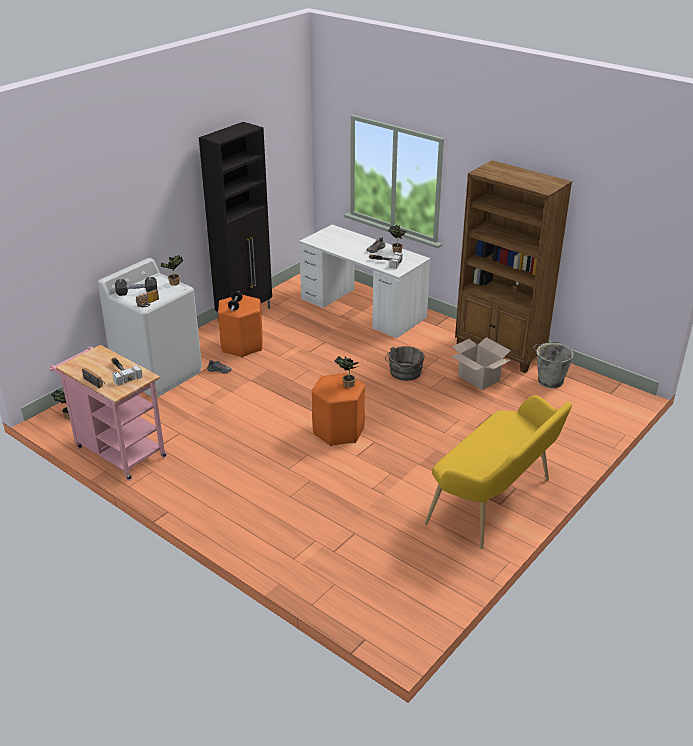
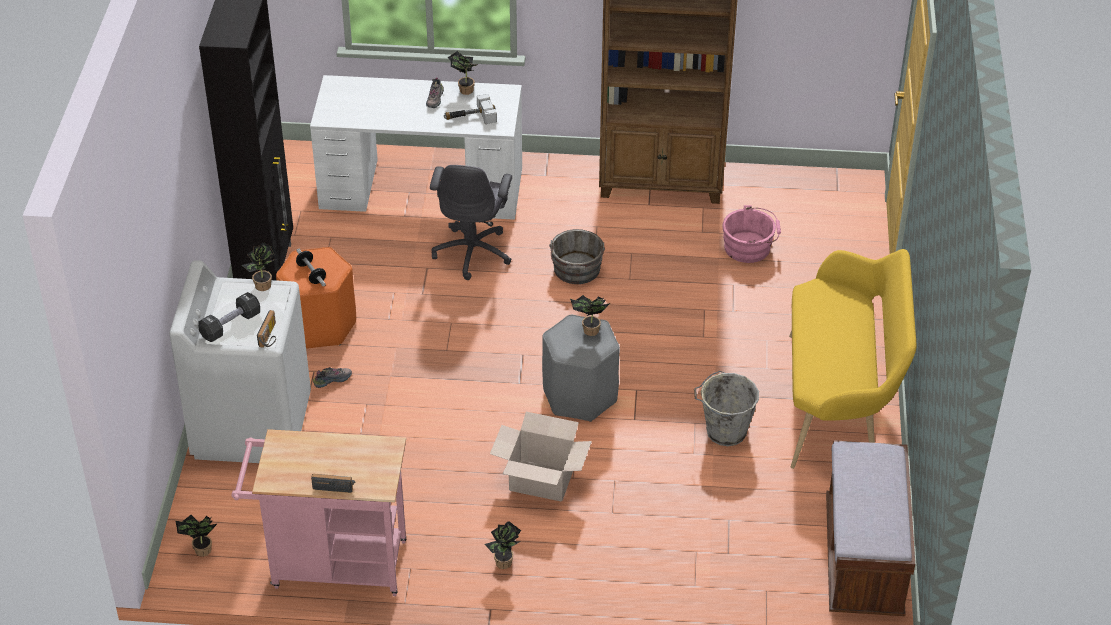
camera: 35 degrees left, 10 degrees up
(122, 372) = (352, 456): hammer -> none
(201, 493) = (504, 564): none -> potted plant
(338, 431) = (579, 396): orange stool -> grey stool
(357, 344) = (473, 252): none -> grey office chair
(417, 599) = (863, 559): none -> brown bench
(479, 378) = (673, 237): cardboard box -> cardboard box (541, 480)
(521, 400) = (750, 247): none -> pink bucket
(549, 381) = (756, 203): grey bucket -> grey bucket (724, 431)

